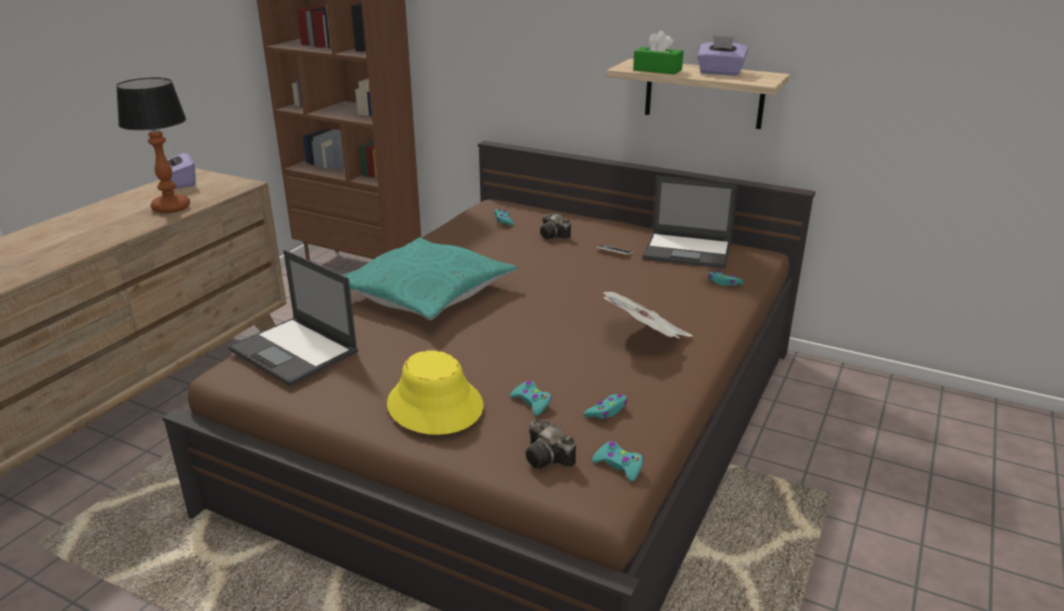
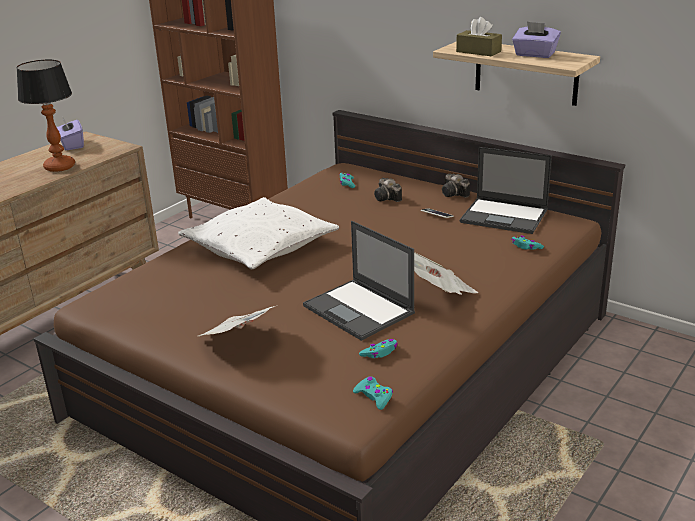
camera: 10 degrees right, 0 degrees up
(295, 351) = (140, 290): laptop -> laptop (359, 310)
(425, 293) = (259, 246): turquoise pillow -> white pillow
(434, 405) = (239, 340): yellow hat -> newspaper
(532, 402) = (320, 342): turquoise game controller -> none
(549, 458) = (318, 387): camera -> camera (455, 194)
(657, 70) = (478, 51): green tissue box -> brown tissue box

